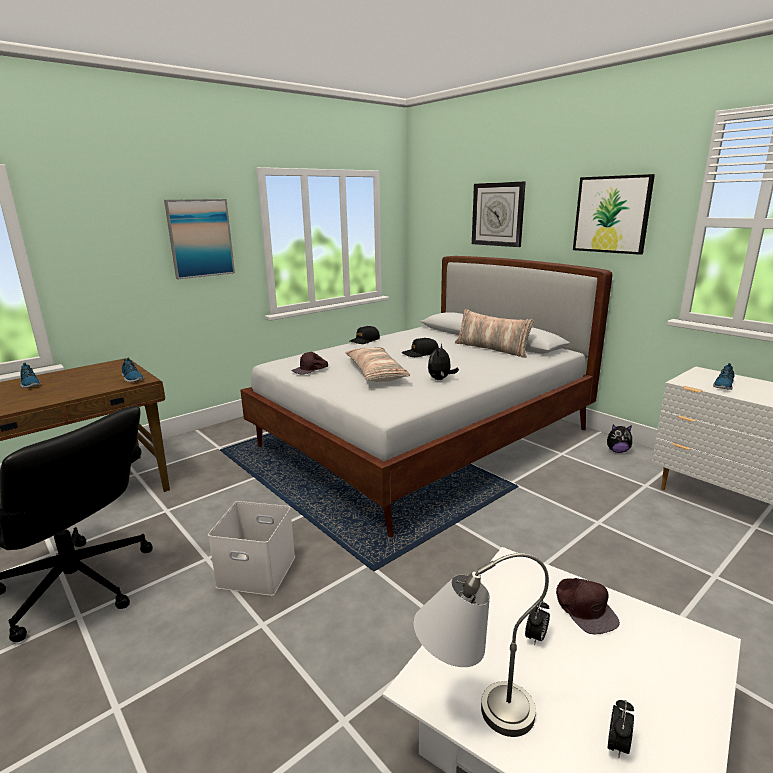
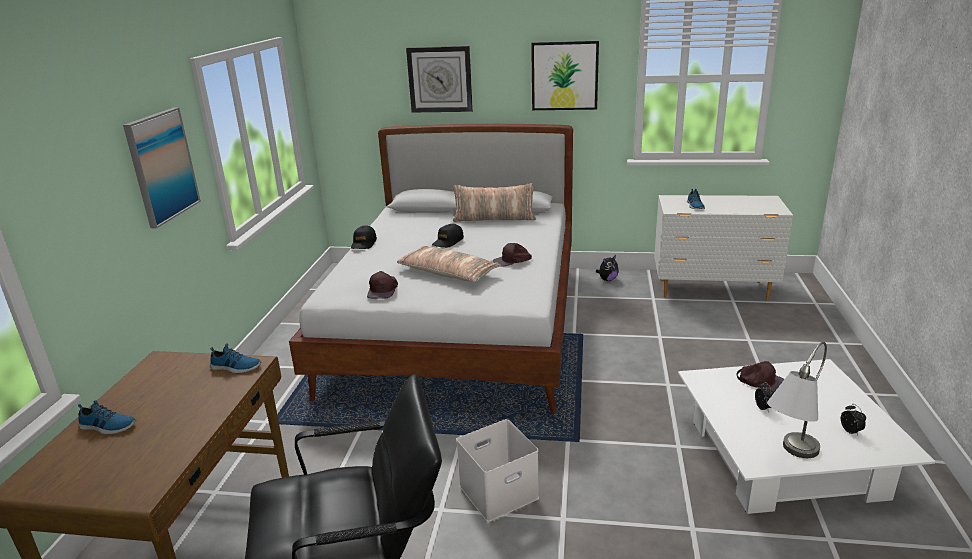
camera: 40 degrees left, 5 degrees up
(440, 379) = (512, 260): plush toy -> brown cap

